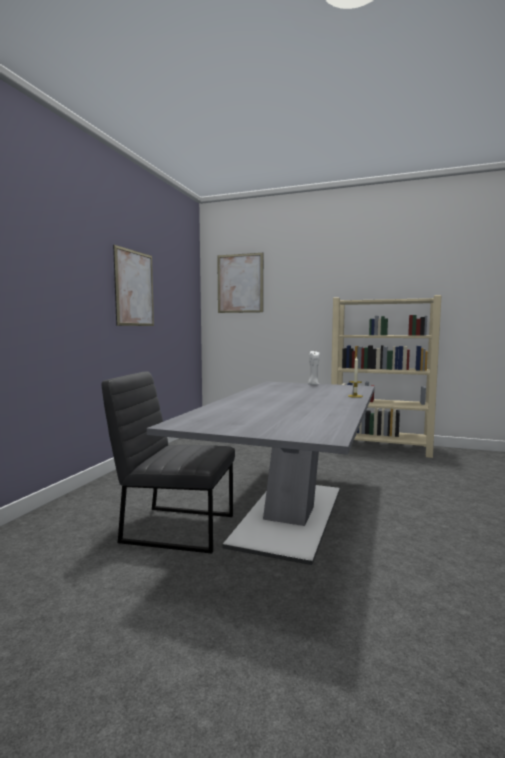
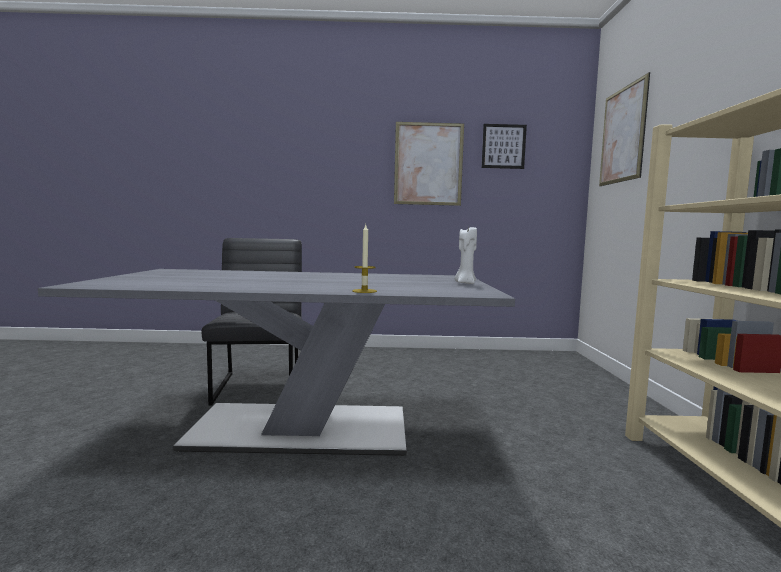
camera: 70 degrees right, 0 degrees up
(169, 278) = (503, 146): none -> picture

